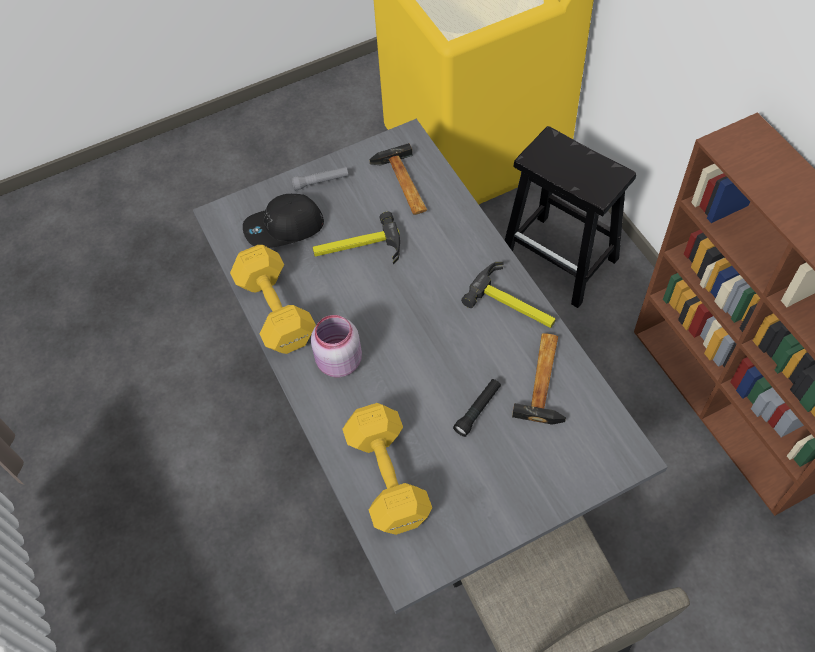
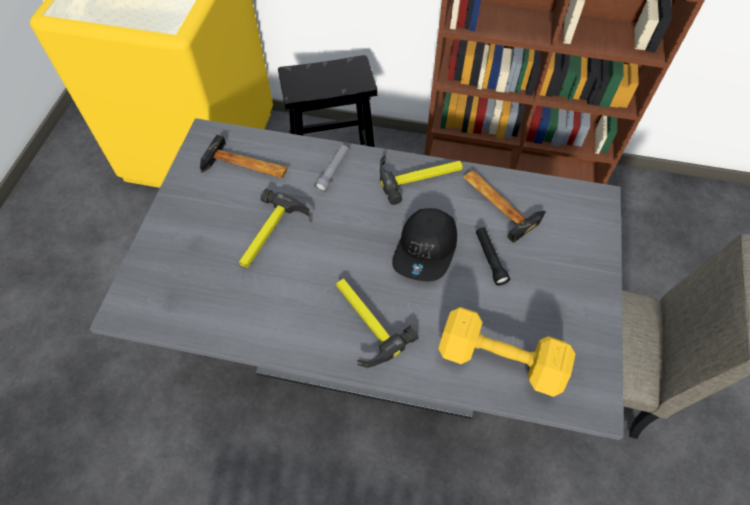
camera: 55 degrees left, 0 degrees up
(275, 308) = (265, 332): yellow dumbbell -> none
(284, 228) = (193, 271): black cap -> black cap (426, 250)
(321, 182) = (178, 215): grey flashlight -> grey flashlight (332, 172)
(338, 362) = (364, 322): pink jar -> hammer

